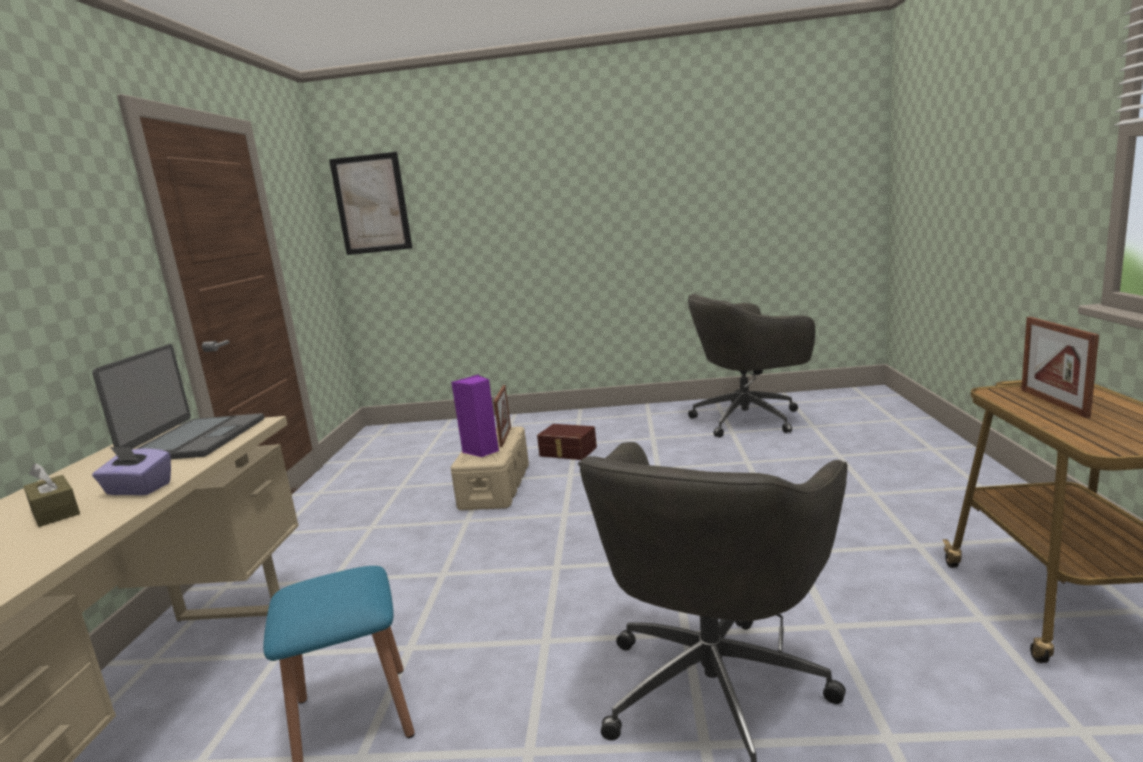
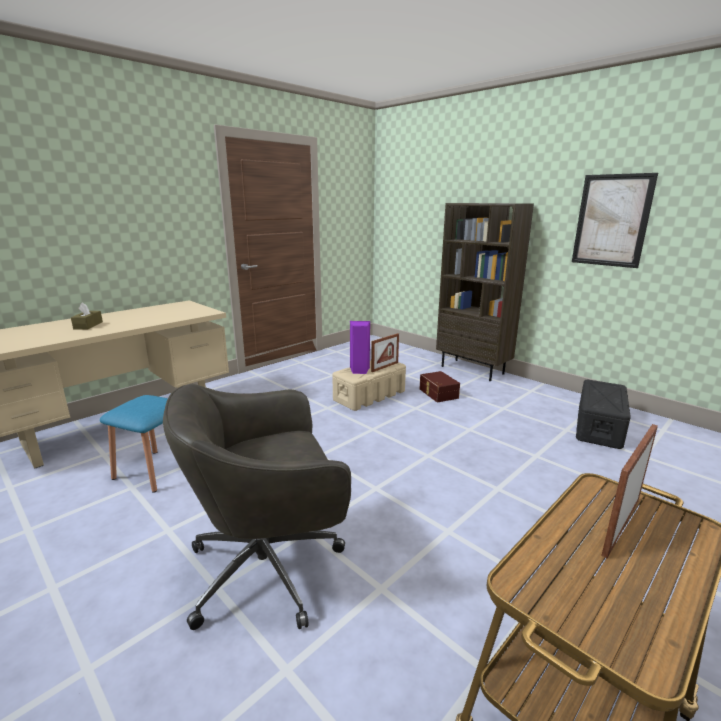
camera: 40 degrees right, 5 degrees up
(138, 489) = (118, 326): purple tissue box -> none
(195, 440) = (180, 312): laptop -> none
(371, 204) = (397, 194): picture -> picture (611, 220)
(561, 417) = (473, 370): none -> brown bookcase
(749, 419) = (599, 426): grey office chair -> black storage box

